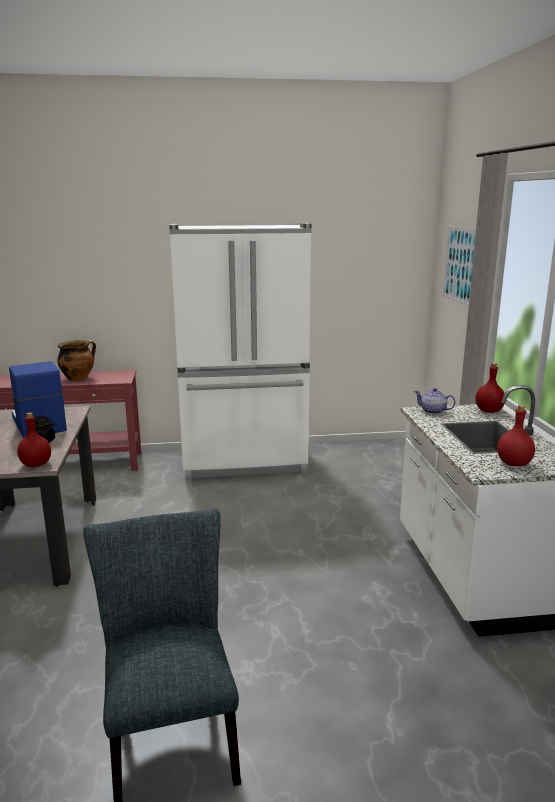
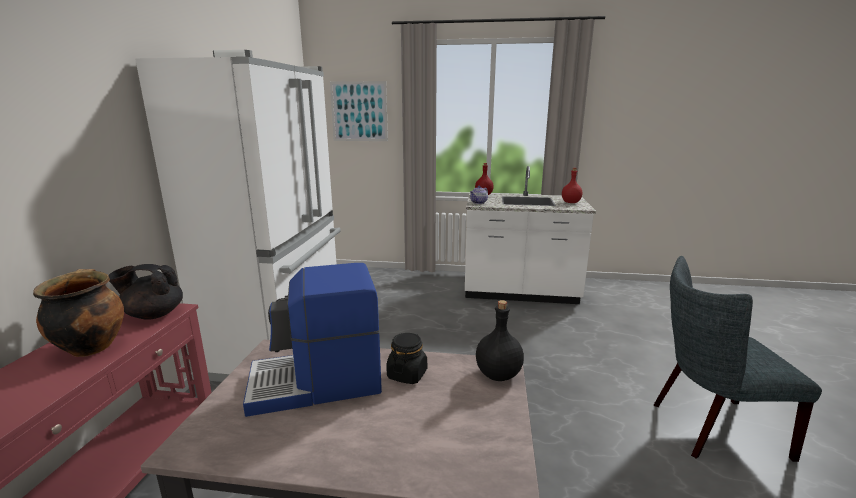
camera: 75 degrees left, 0 degrees up
(36, 464) = (498, 374): red bottle -> black bottle
(115, 378) = (154, 314): none -> black teapot

